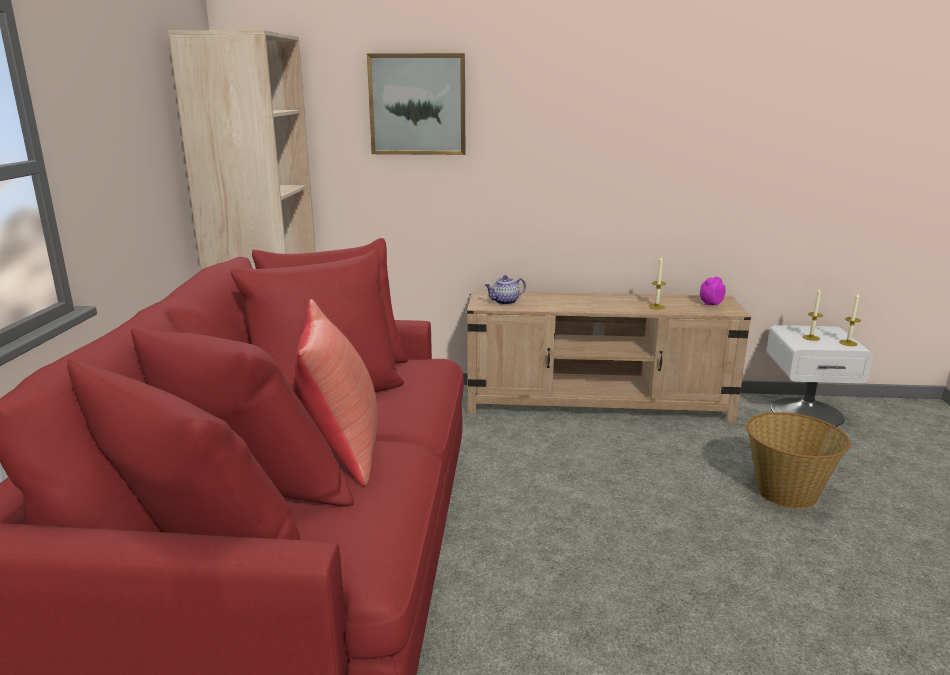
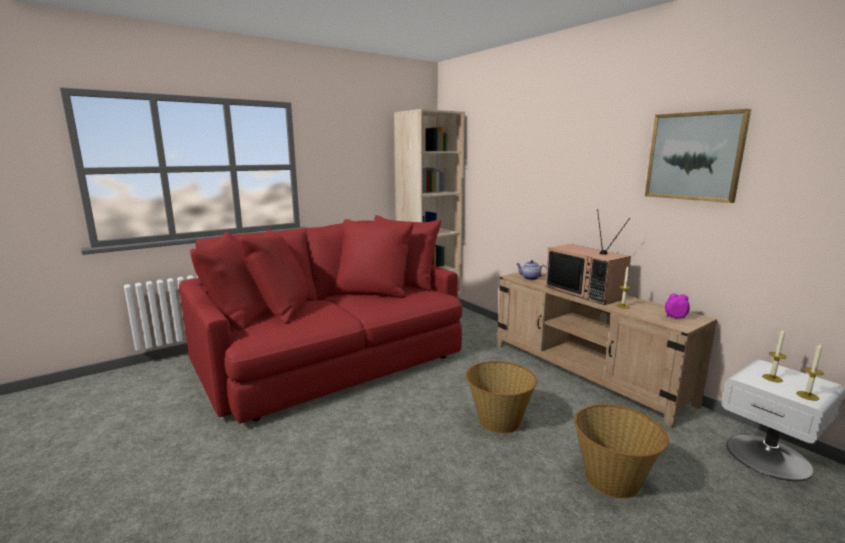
camera: 50 degrees right, 5 degrees down
(342, 446) = (329, 307): red pillow -> none
(417, 104) = (513, 148): picture -> picture (694, 156)
(593, 302) = (585, 292): none -> television
(632, 498) = (498, 420): none -> basket

